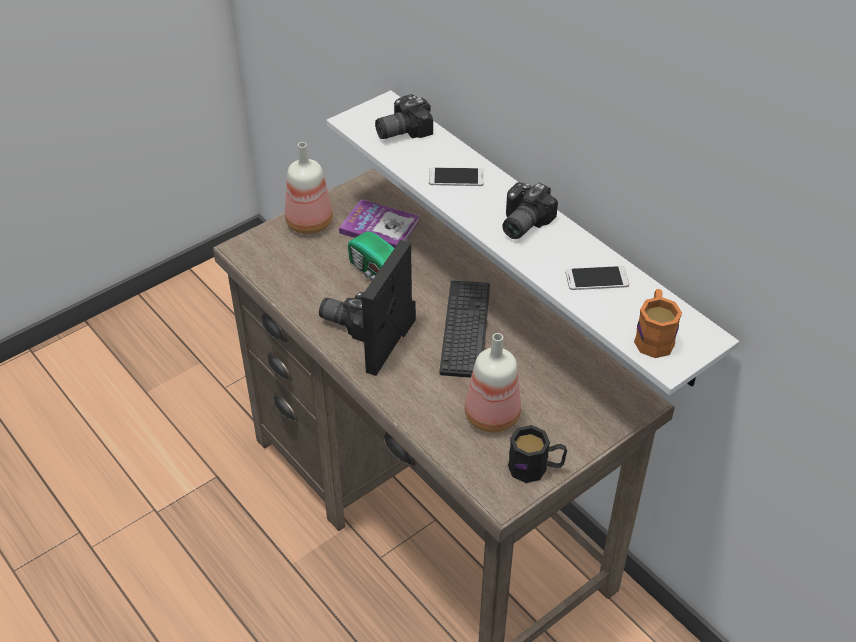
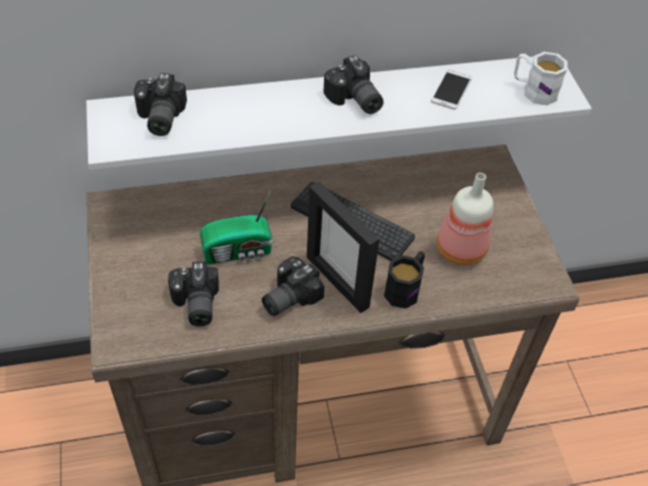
camera: 65 degrees left, 5 degrees up
(305, 272) = (194, 304): none -> camera
(308, 223) = (124, 274): bottle -> none
(379, 227) = (176, 223): book -> none
(456, 177) = (261, 112): phone -> none
(536, 468) = (529, 248): black mug -> black mug (405, 288)
(654, 336) = (533, 90): orange mug -> white mug

